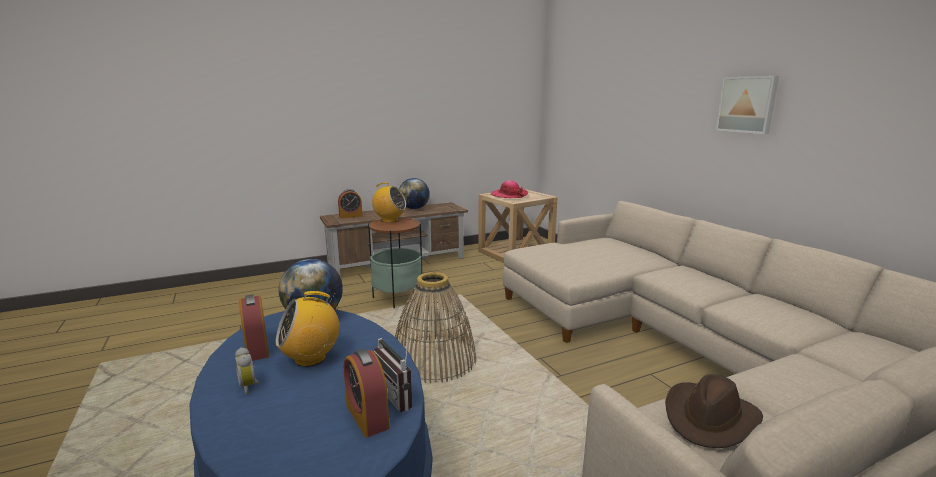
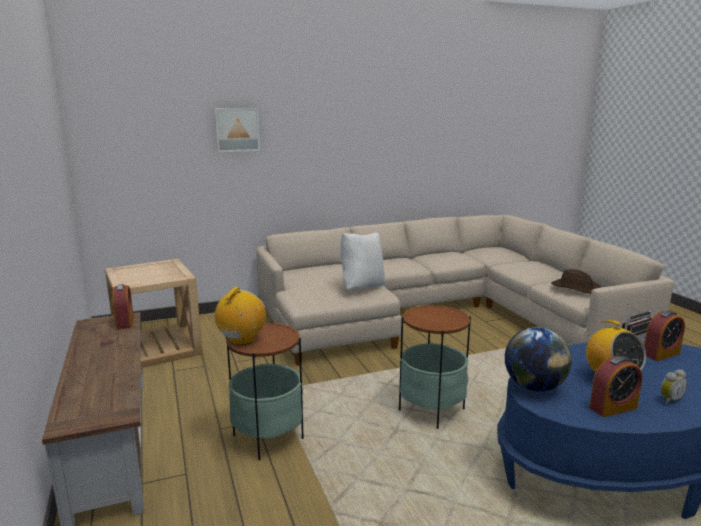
camera: 85 degrees left, 0 degrees up
(350, 216) = (89, 401): alarm clock -> alarm clock (125, 322)
(414, 208) = (91, 346): globe -> none
(434, 360) = (431, 410): basket -> side table
(509, 195) = (144, 276): hat -> none
(584, 267) = (362, 288): none -> white pillow
(747, 104) = (355, 137): picture -> picture (237, 129)

